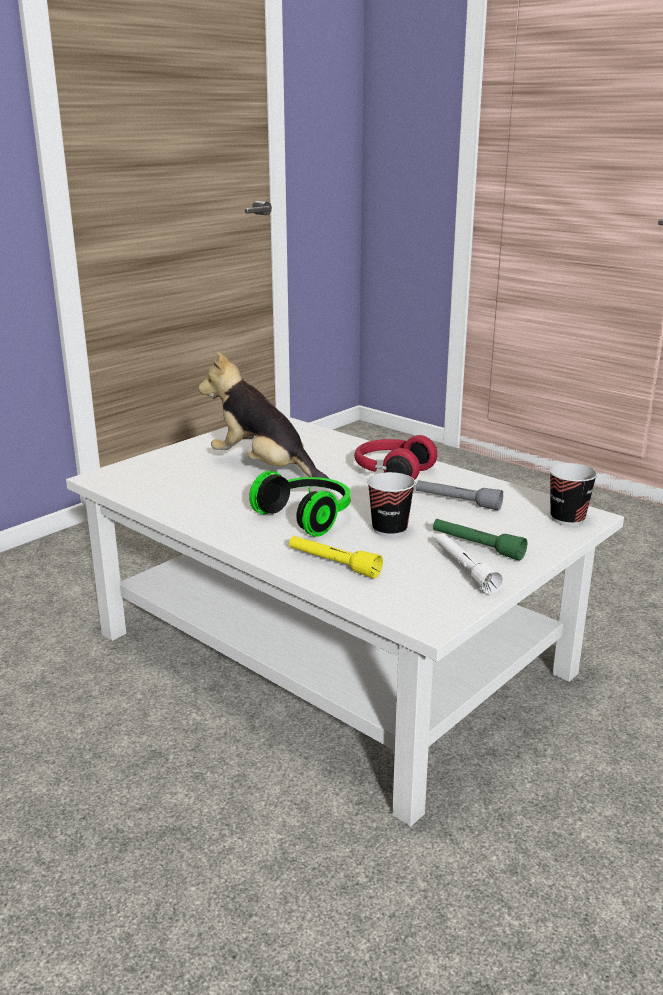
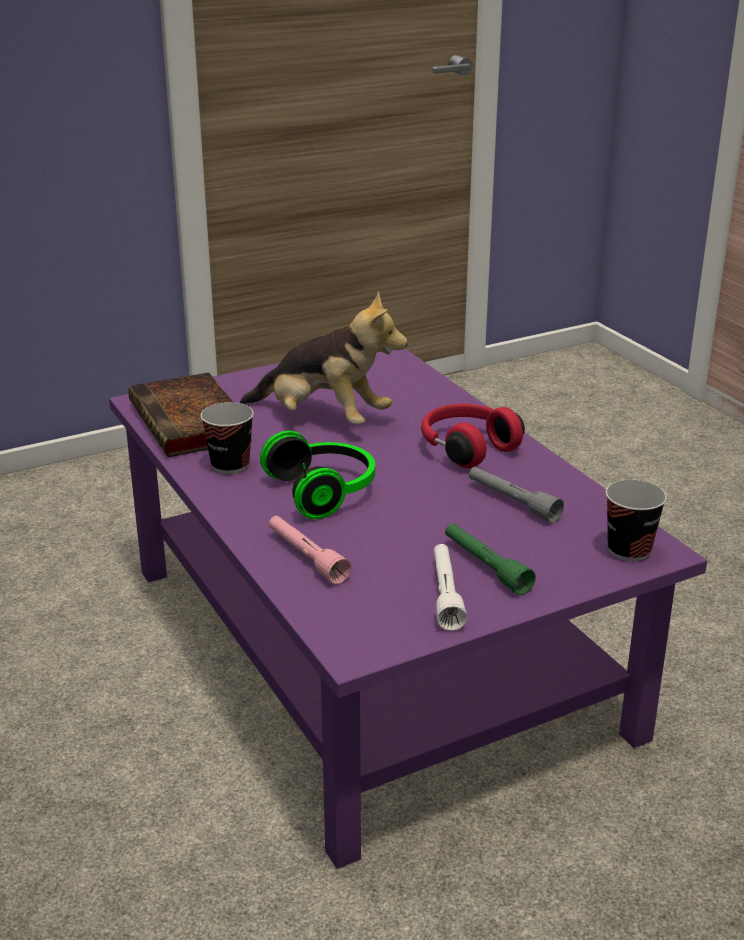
camera: 20 degrees right, 5 degrees up
(156, 487) = (192, 424): none -> book
(264, 469) = (323, 419): plush toy -> plush toy turned 150 degrees clockwise
(329, 654) = (369, 649): white coffee table -> purple coffee table
(333, 564) = (306, 557): yellow flashlight -> pink flashlight
(389, 529) = (402, 525): cup -> cup (230, 465)

